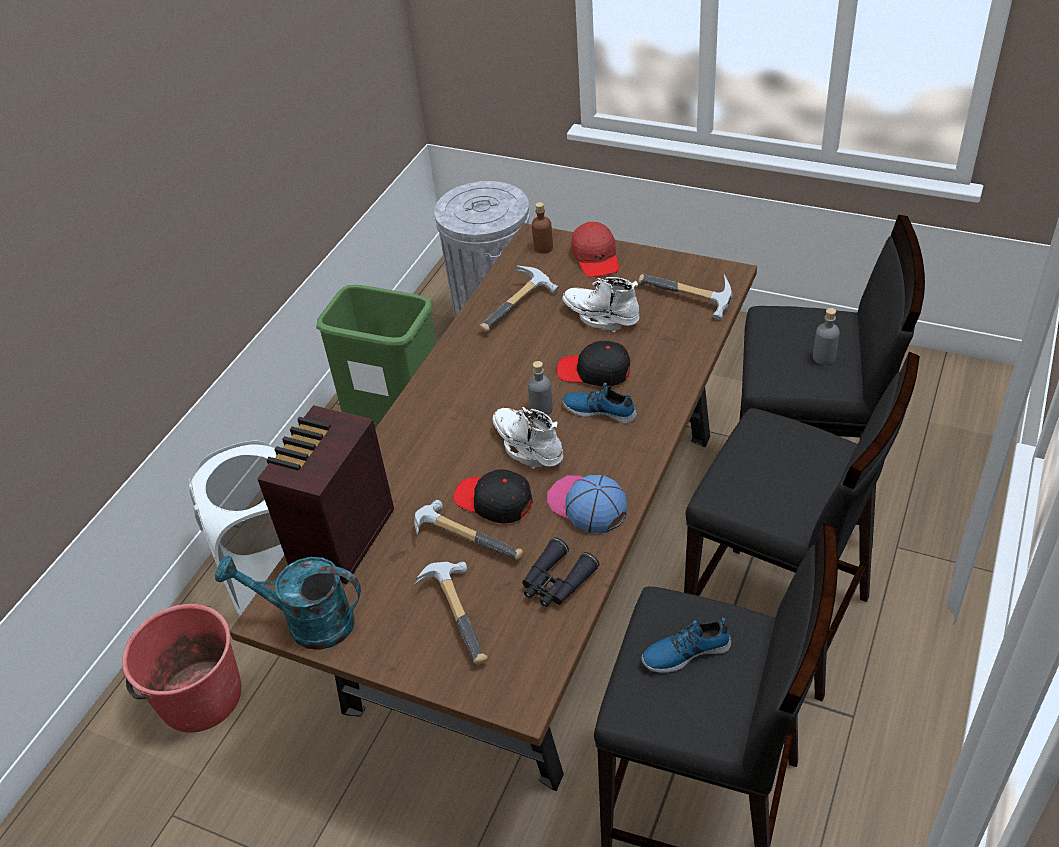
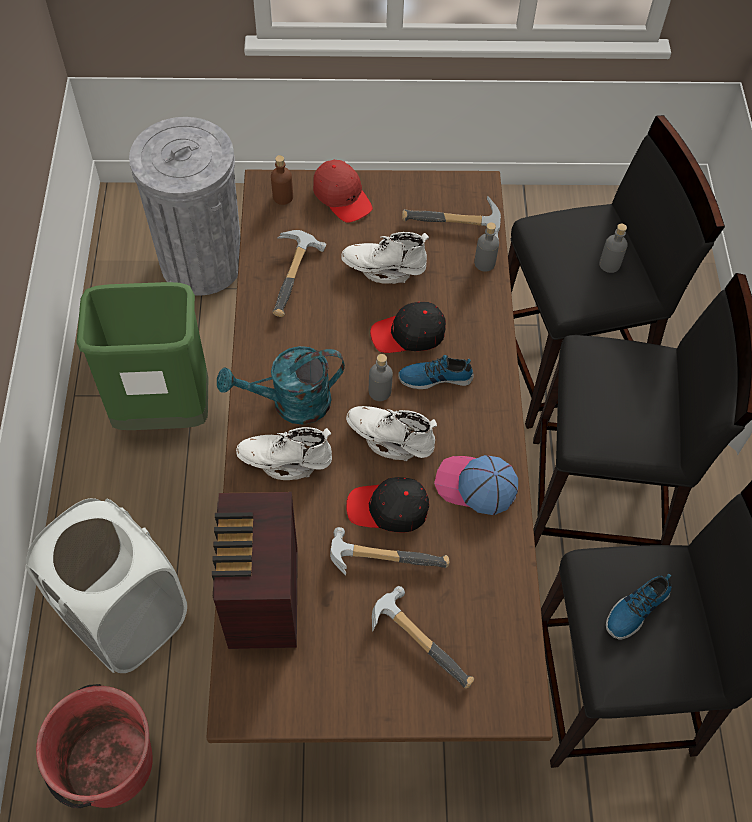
camera: 30 degrees left, 15 degrees up
(308, 622) = (281, 701): turquoise watering can -> turquoise watering can (291, 404)
(426, 440) = (286, 461): none -> white boot
(556, 582) = (489, 576): black binoculars -> none
(700, 333) = (484, 263): none -> grey bottle

